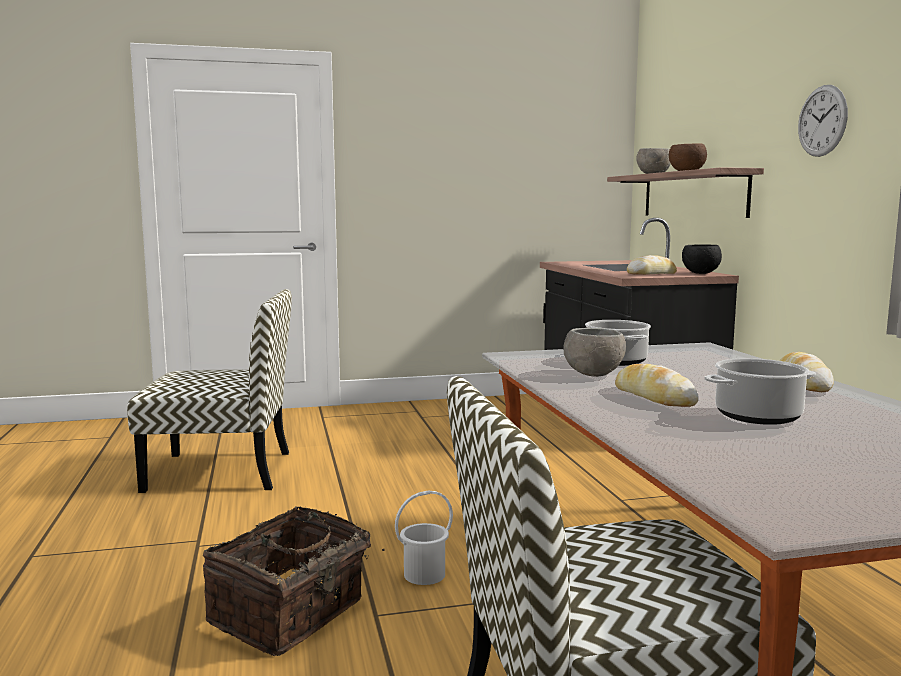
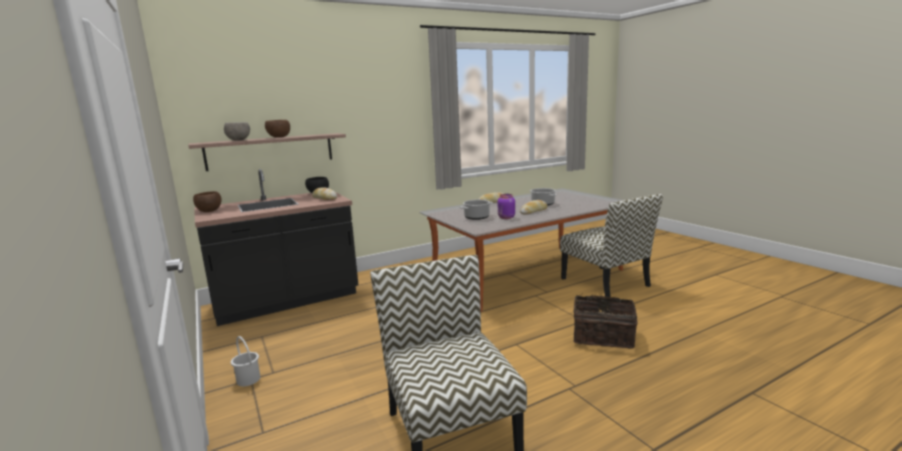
camera: 105 degrees left, 5 degrees up
(425, 575) = (544, 318): white bucket -> white bucket (249, 379)
(593, 374) = (506, 218): grey bowl -> purple jar
(598, 261) = (209, 211): none -> brown bowl
(822, 121) = (374, 111): wall clock -> none

